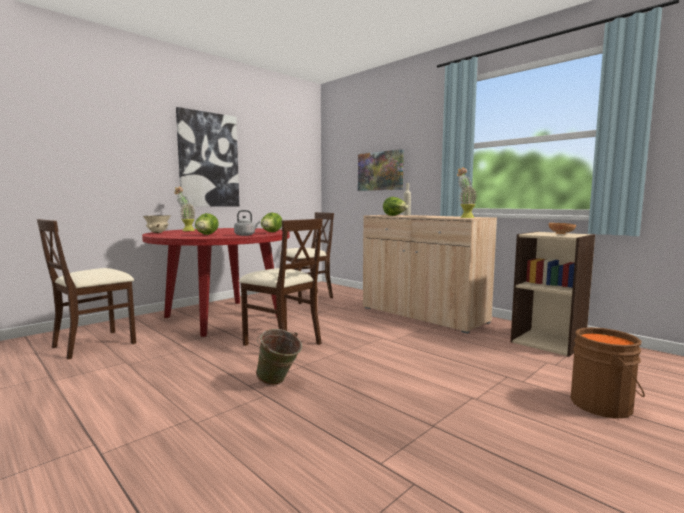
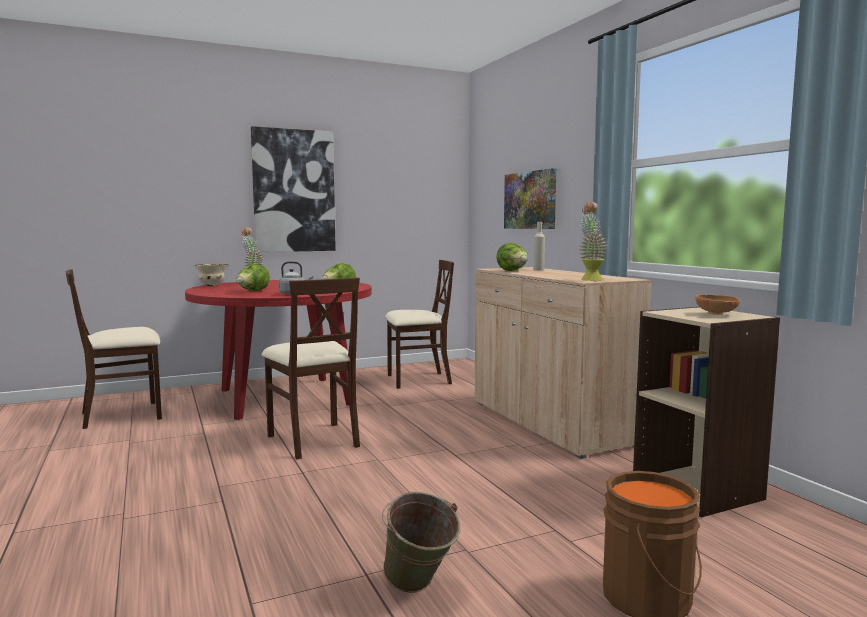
camera: 20 degrees right, 0 degrees up
(278, 383) = (253, 489): green bucket -> green bucket (419, 589)

